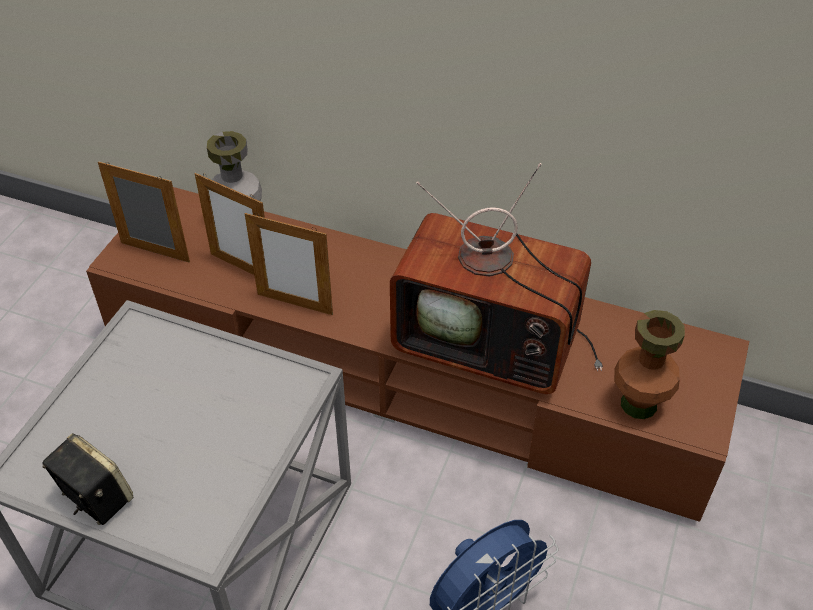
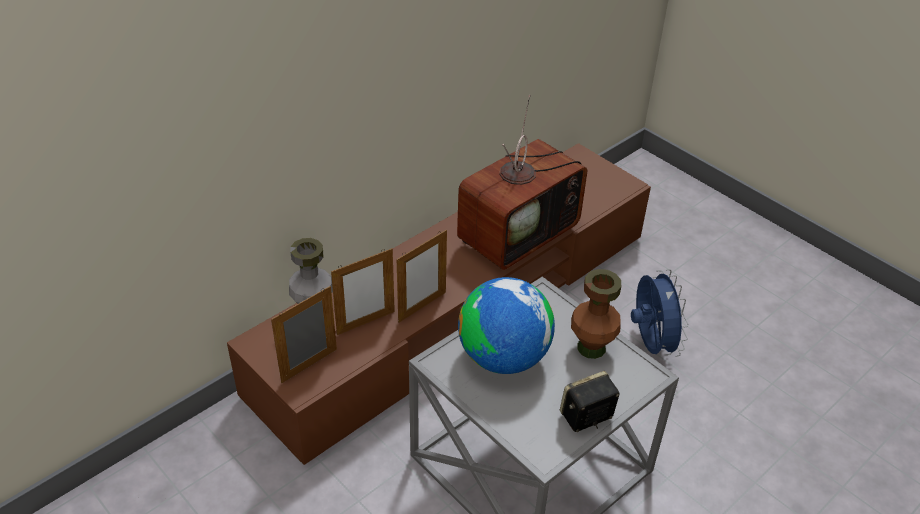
camera: 65 degrees left, 5 degrees down
(170, 381) = (503, 357): none -> globe
(638, 404) = (598, 198): brown vase -> brown vase (591, 348)

